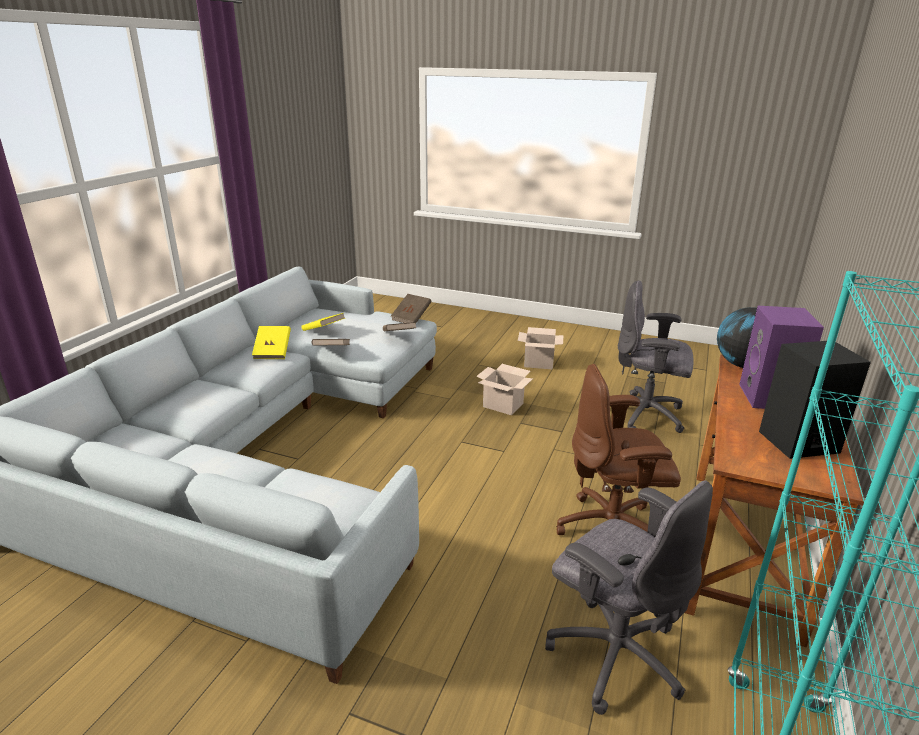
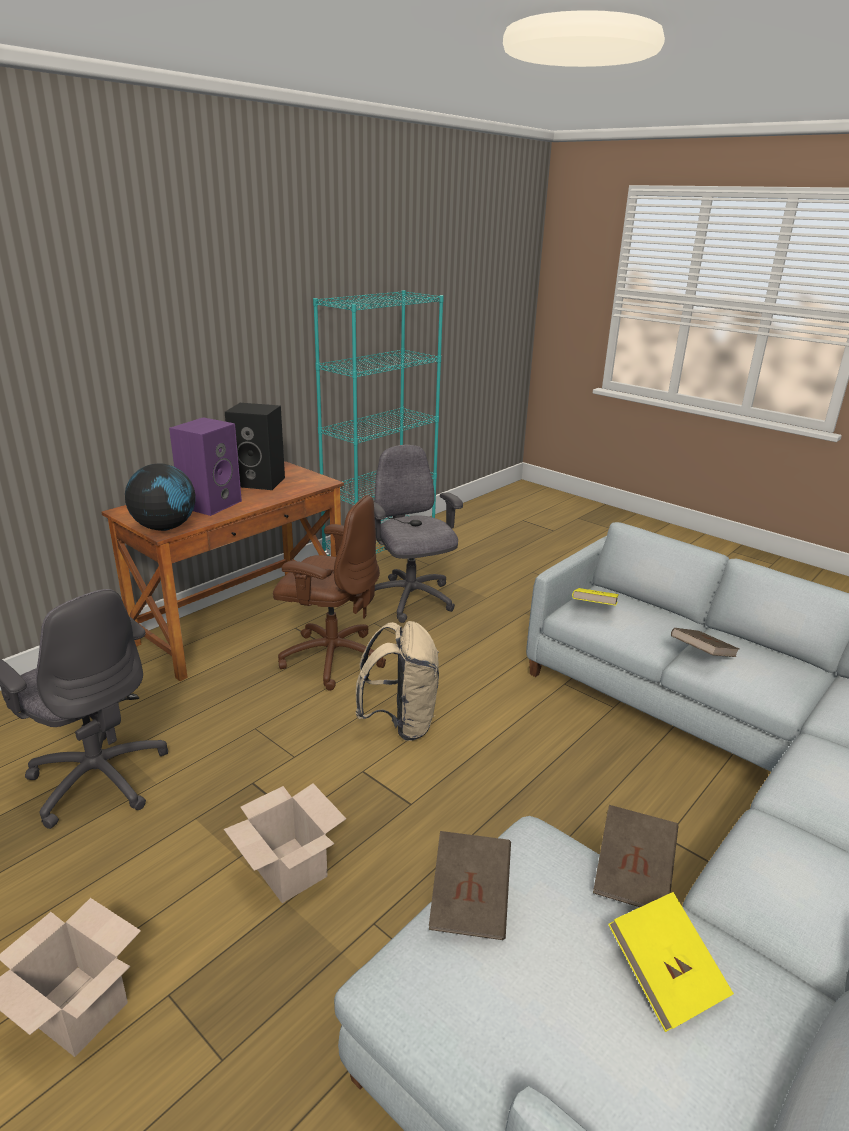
camera: 160 degrees left, 0 degrees up
(273, 352) = (773, 911): yellow book -> yellow book (593, 609)
(411, 318) = (403, 1005): brown book -> brown book (701, 655)
(502, 486) = (400, 723): none -> beige backpack

